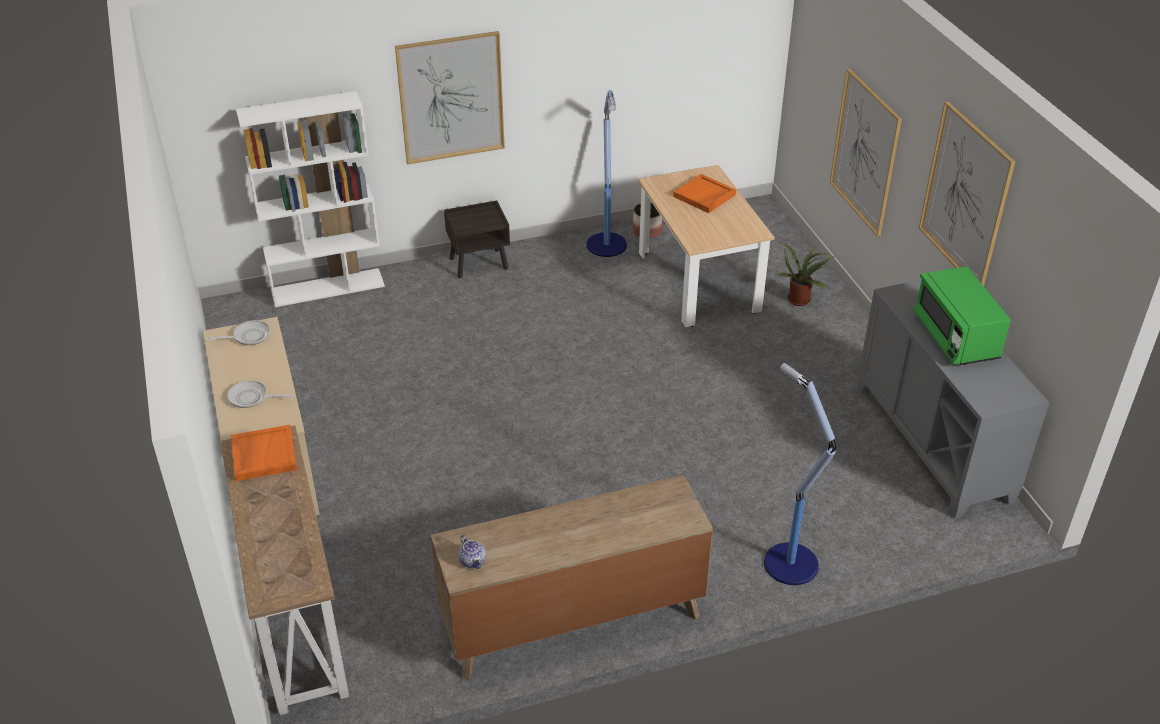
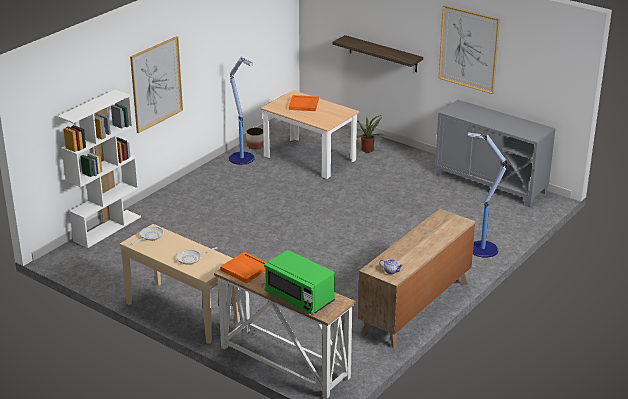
camera: 35 degrees left, 10 degrees down
(479, 263) = (182, 189): brown nightstand -> none
(865, 152) = (383, 54): picture -> shelf
(955, 337) = (493, 118): green microwave -> green microwave (299, 298)

